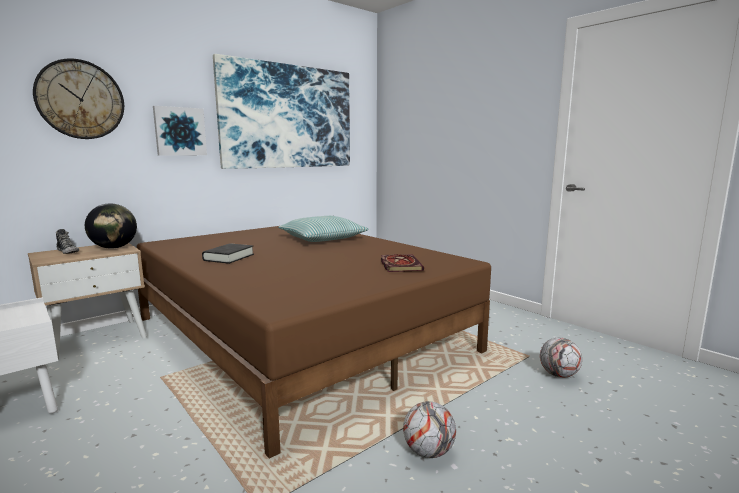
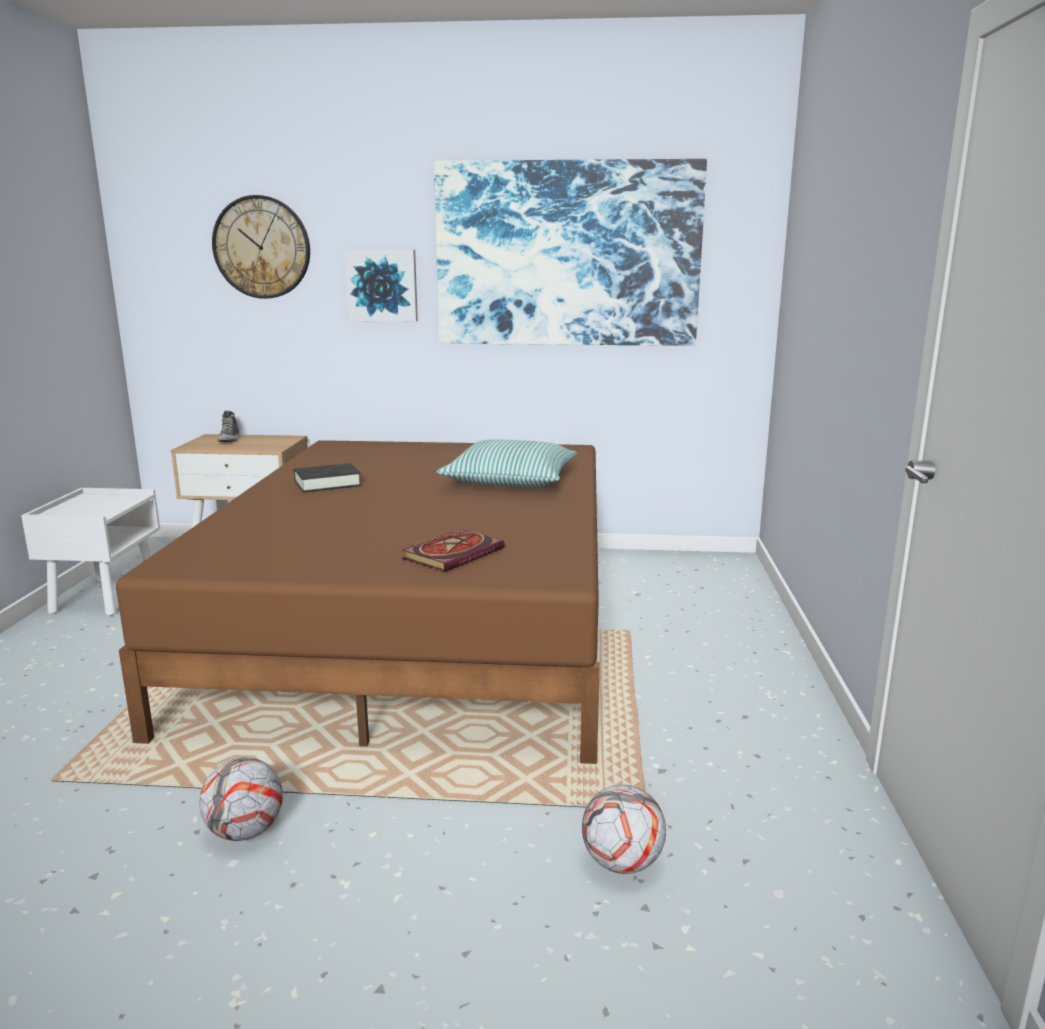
camera: 45 degrees right, 5 degrees up
(114, 248) = (272, 443): globe -> none

